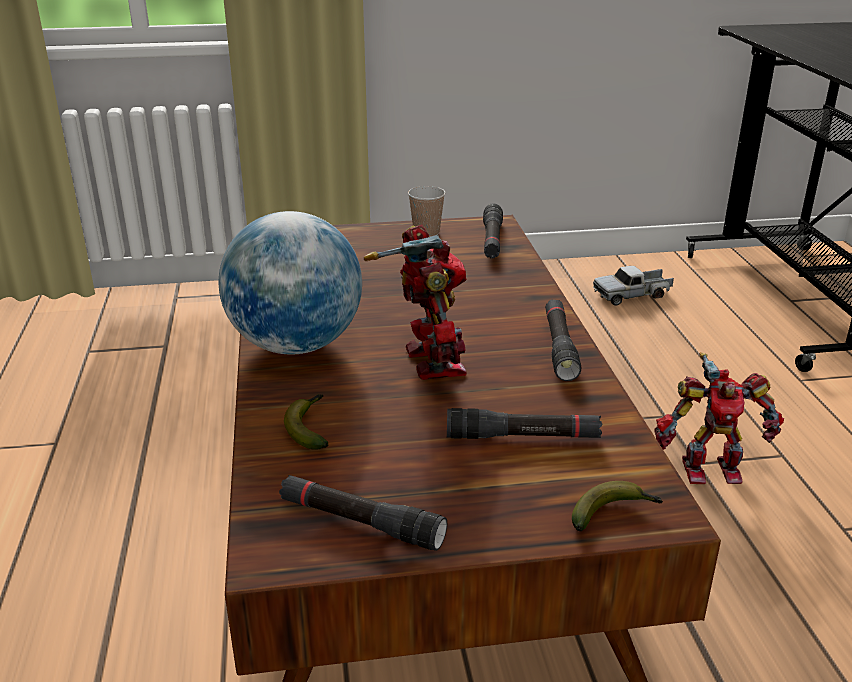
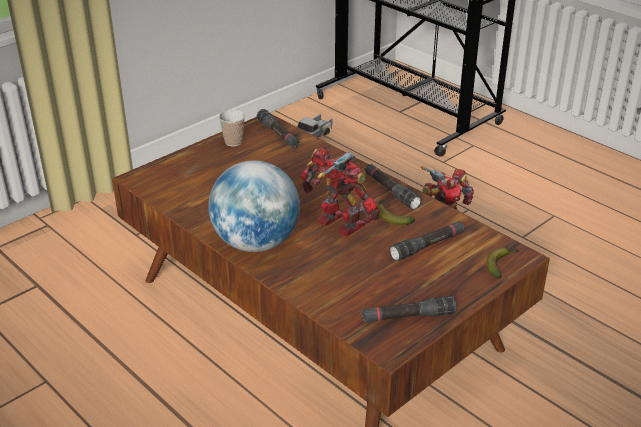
camera: 35 degrees left, 5 degrees up
(310, 427) = (325, 284): banana -> banana (391, 216)

